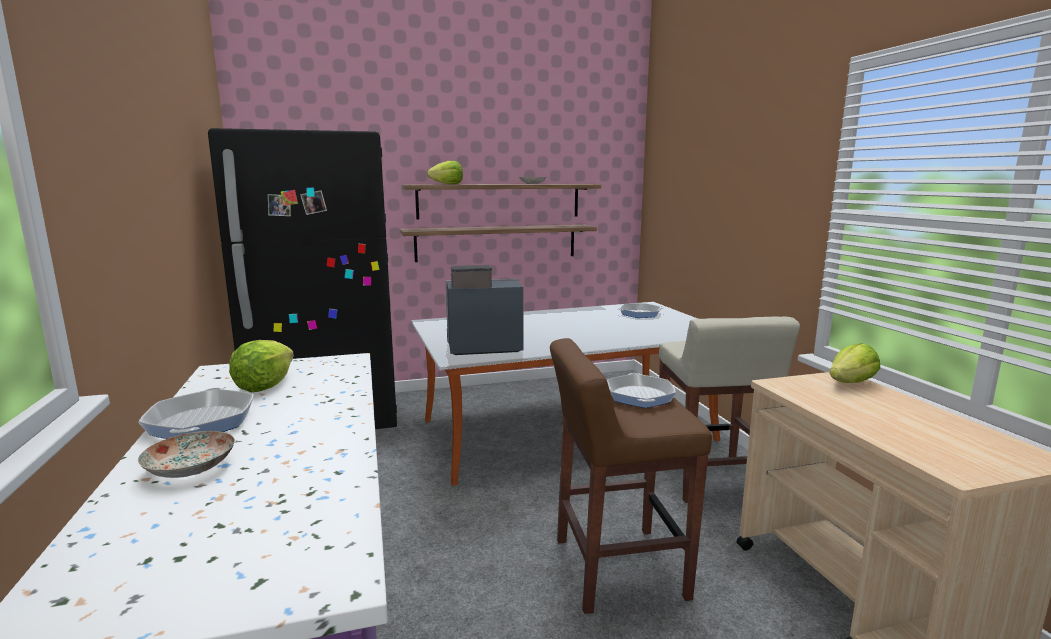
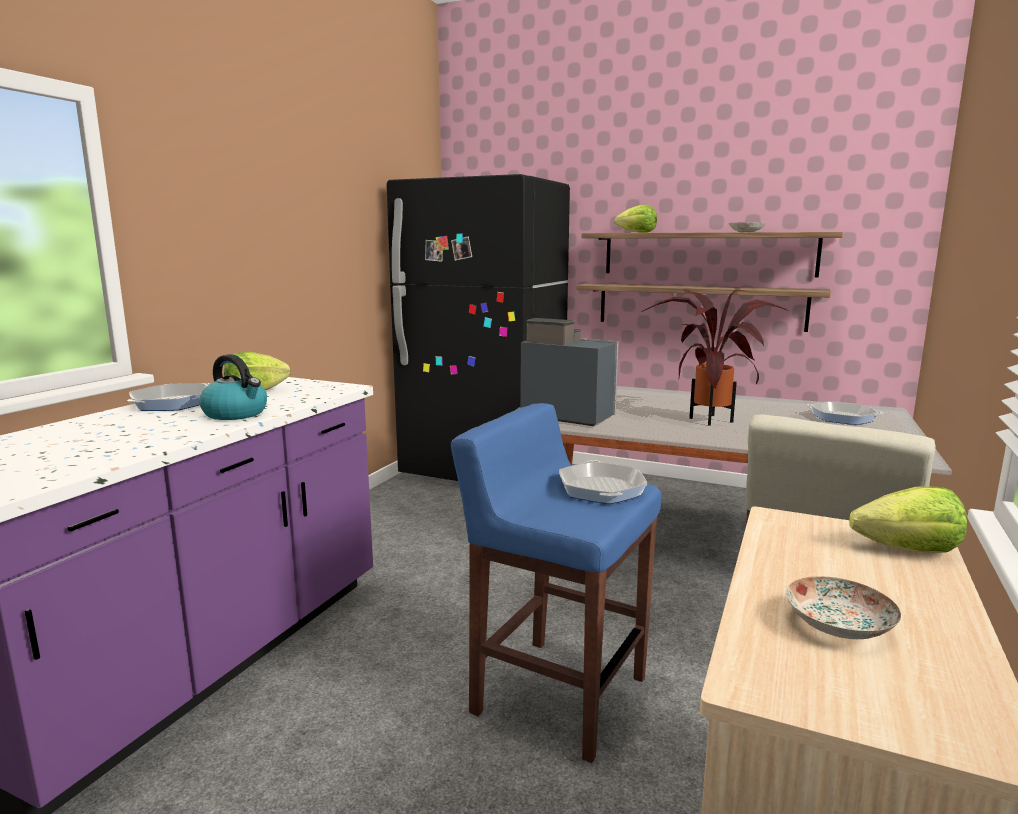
camera: 40 degrees right, 0 degrees up
(191, 468) = (106, 424): plate -> plate (839, 626)
(323, 412) = (236, 414): none -> kettle
(576, 329) = (710, 419): none -> potted plant
(617, 568) = (557, 694): brown stool -> blue stool
(640, 396) = (601, 489): frying pan -> frying pan turned 135 degrees clockwise

